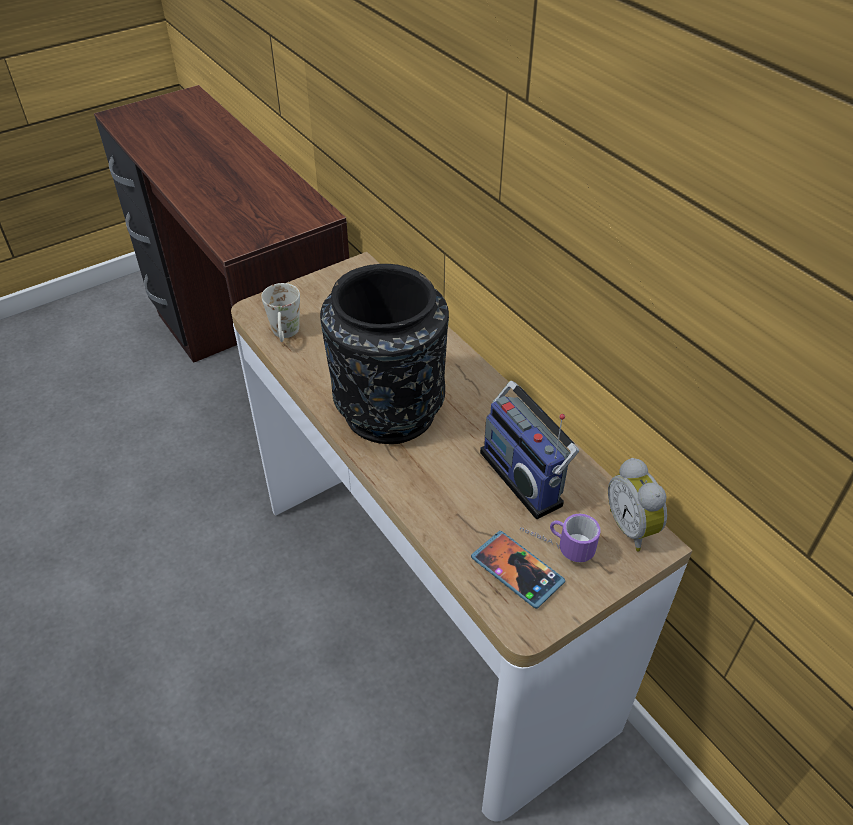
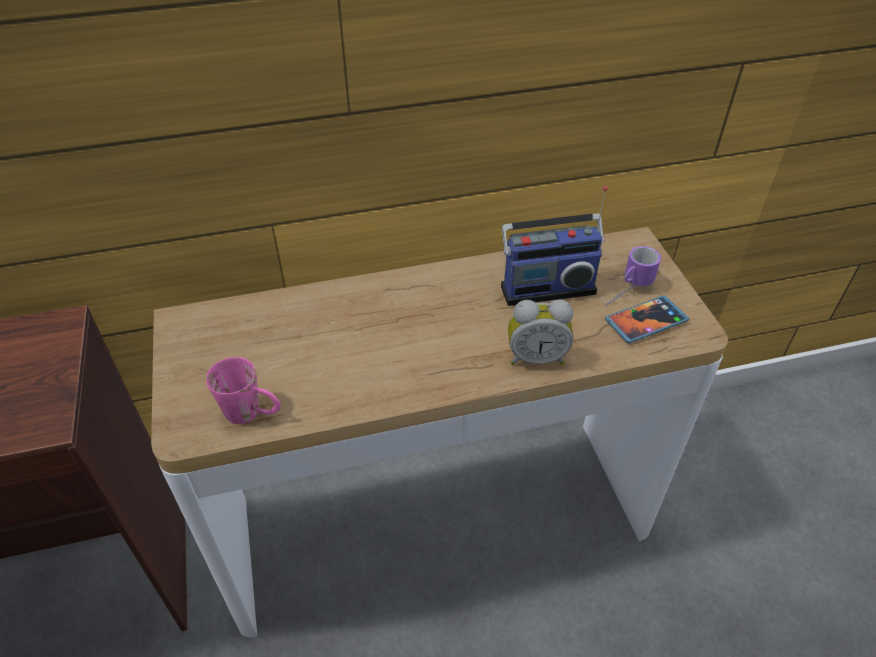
camera: 70 degrees left, 0 degrees up
(285, 335) = (252, 413): white mug -> pink mug
(388, 409) = (421, 353): black vase -> none
(633, 527) = (619, 246): alarm clock -> alarm clock (536, 357)

